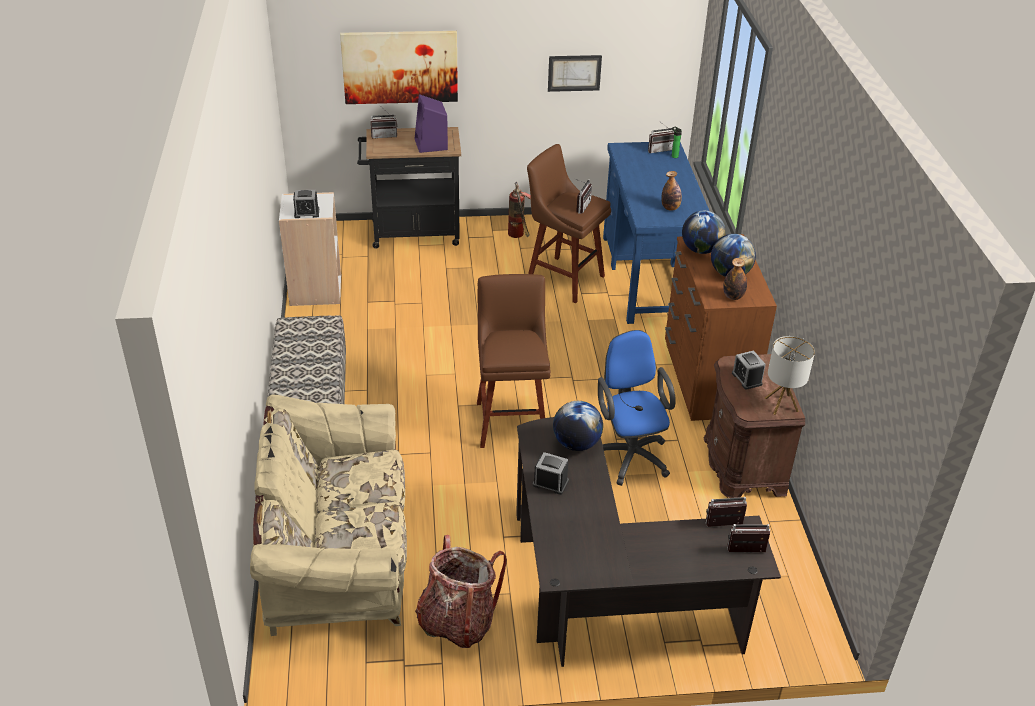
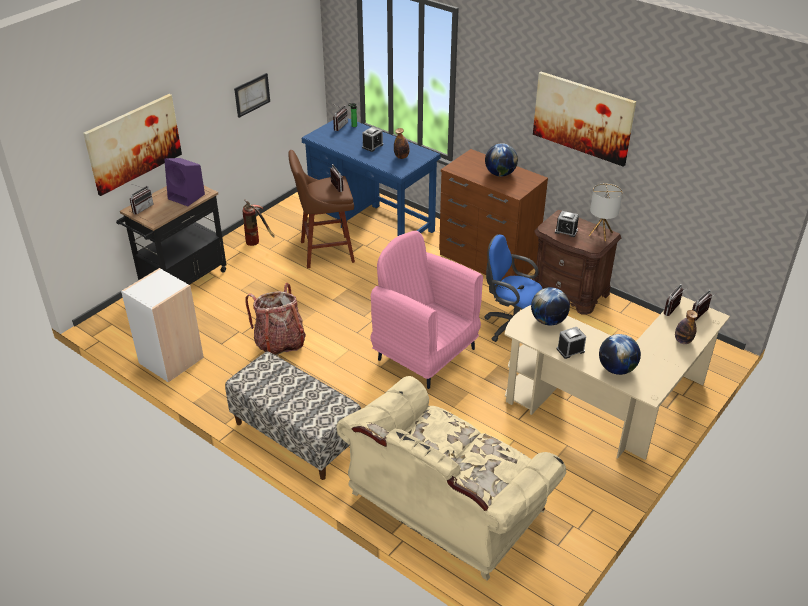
camera: 45 degrees left, 0 degrees up
(306, 213) = (164, 292): alarm clock -> alarm clock (372, 146)
(457, 621) = (566, 482): backpack -> backpack (279, 342)
(512, 421) = (424, 353): brown stool -> pink armchair
(605, 596) = (610, 408): black desk -> beige desk
(700, 250) = (465, 169): globe -> globe (616, 369)
(733, 296) = (521, 185): bottle -> bottle (683, 341)
(813, 241) = (583, 118): none -> picture

